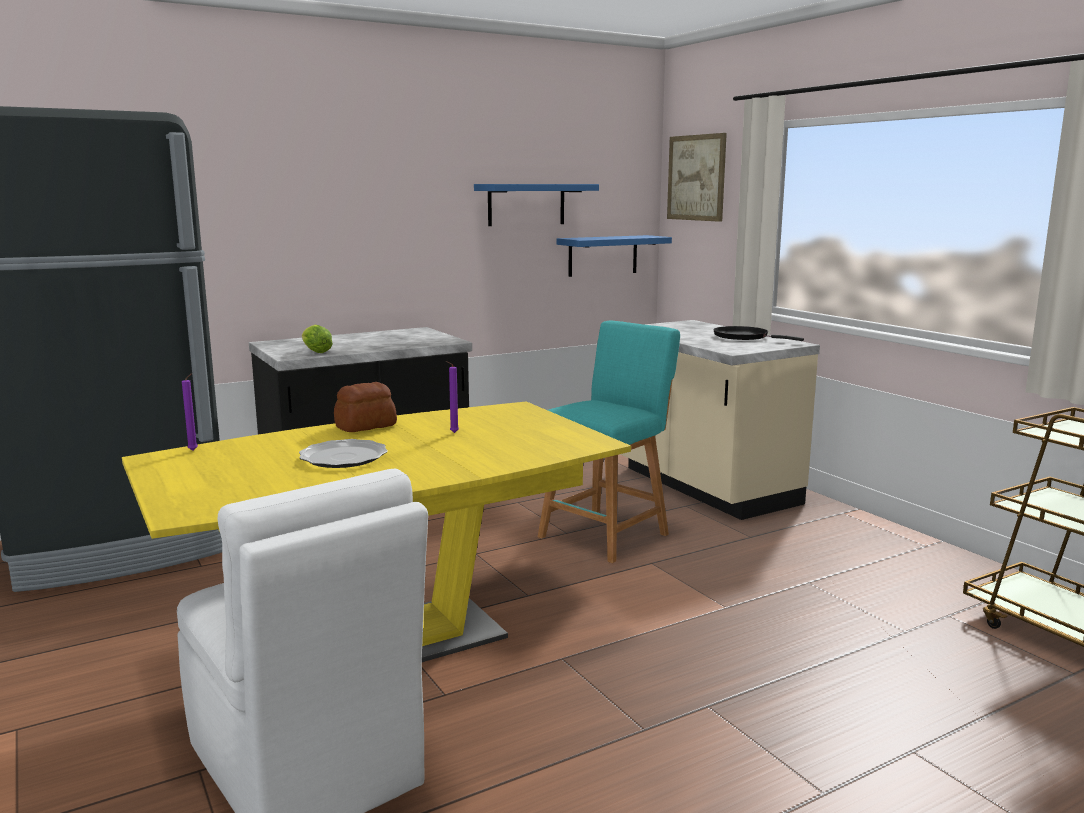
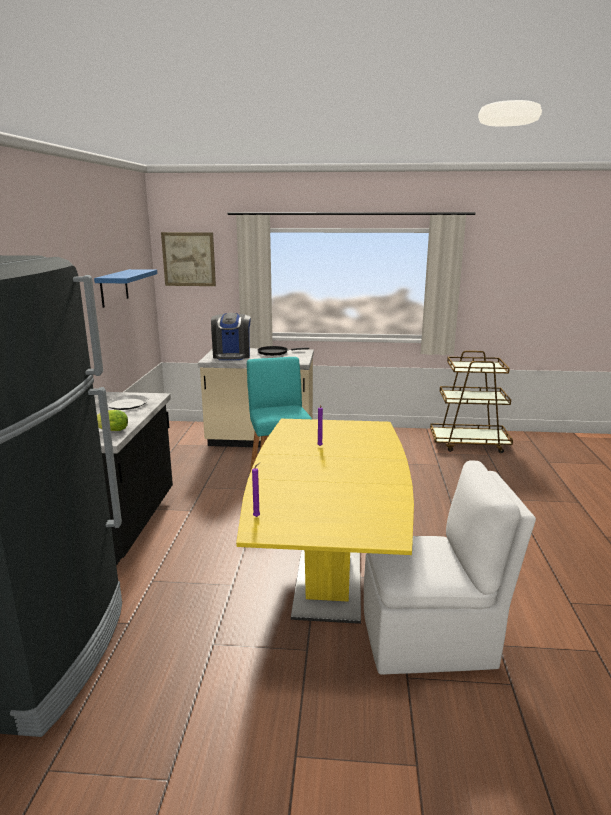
camera: 55 degrees left, 5 degrees up
(343, 457) = (332, 479): plate -> plate (127, 404)
(364, 426) = (273, 462): bread -> none
(603, 255) = (142, 315): blue shelf -> none
(677, 329) = (232, 355): none -> coffee machine

